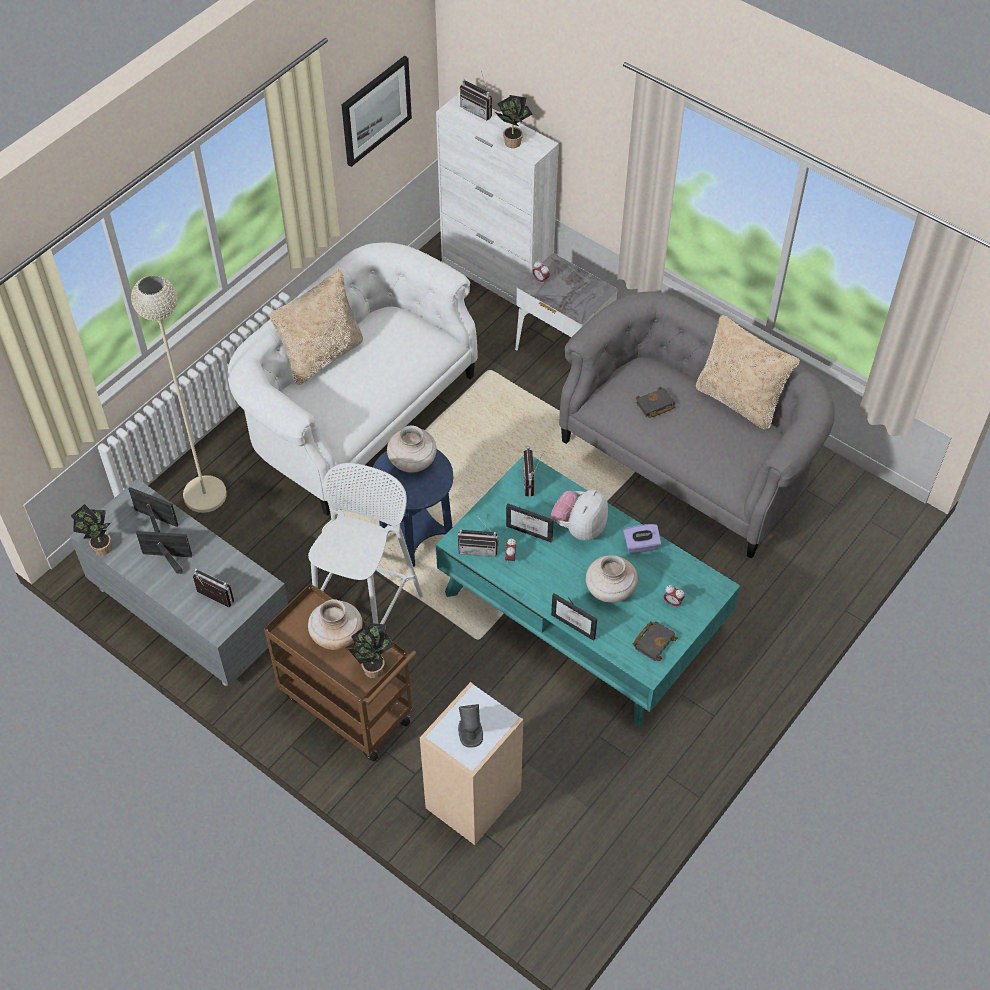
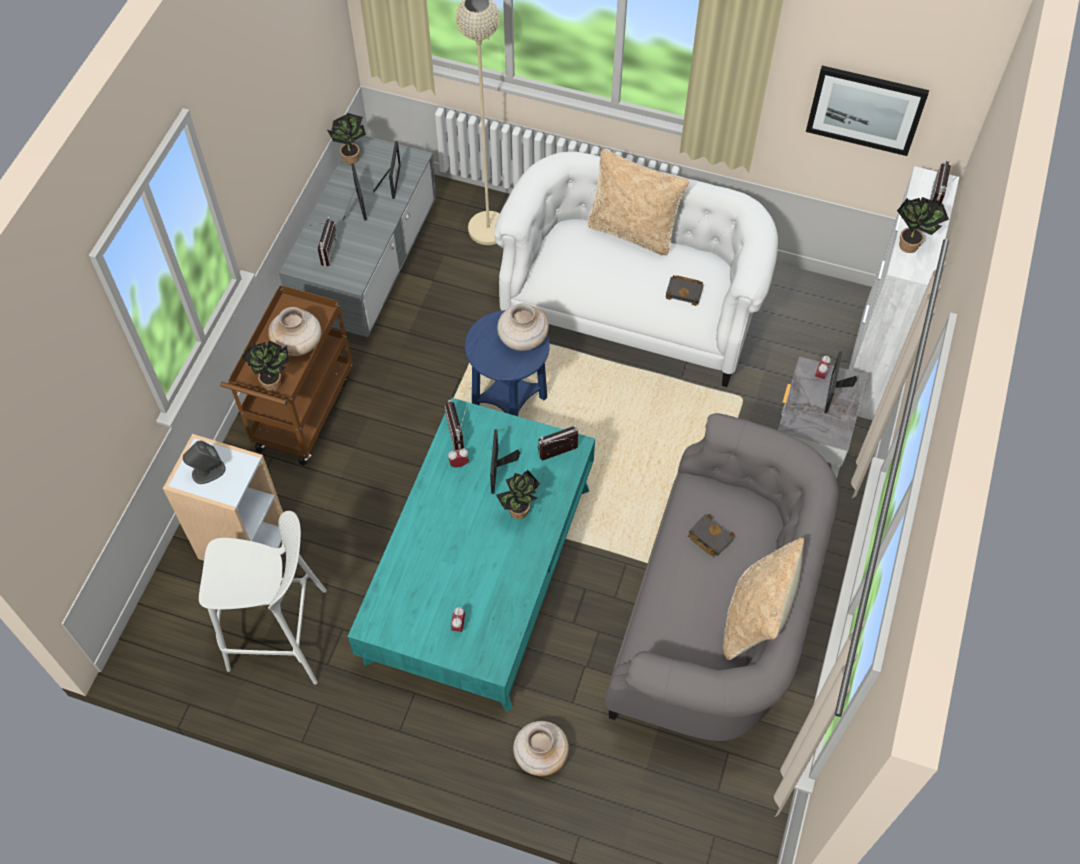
camera: 70 degrees right, 5 degrees up
(365, 612) = (411, 392): white stool -> white stool (280, 635)
(576, 623) = (402, 545): picture frame -> picture frame (834, 394)
(579, 527) = (519, 513): plush toy -> potted plant
(609, 590) = (452, 563): beige vase -> beige vase (540, 755)
(641, 545) = (519, 576): purple tissue box -> none
(654, 641) = (405, 620): black book -> black book (685, 291)

